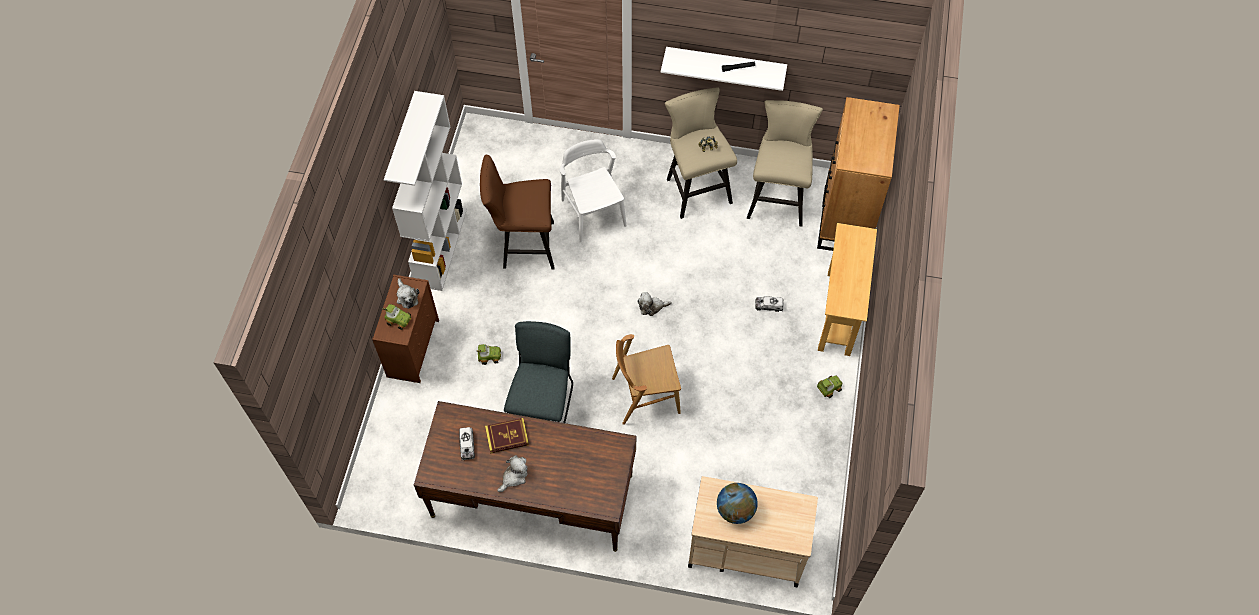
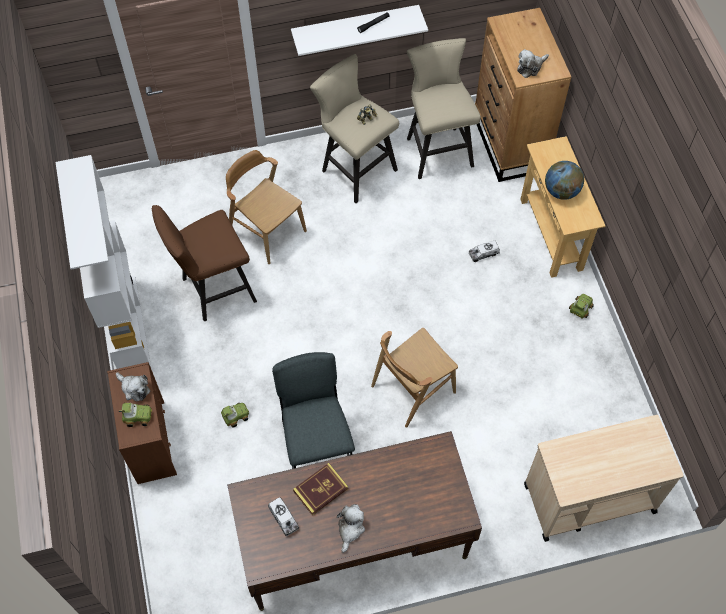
camera: 25 degrees left, 0 degrees up
(593, 213) = (267, 230): white chair -> brown chair
(652, 307) = (373, 300): plush toy -> plush toy (530, 67)
(735, 510) = (589, 463): globe -> globe (561, 191)

